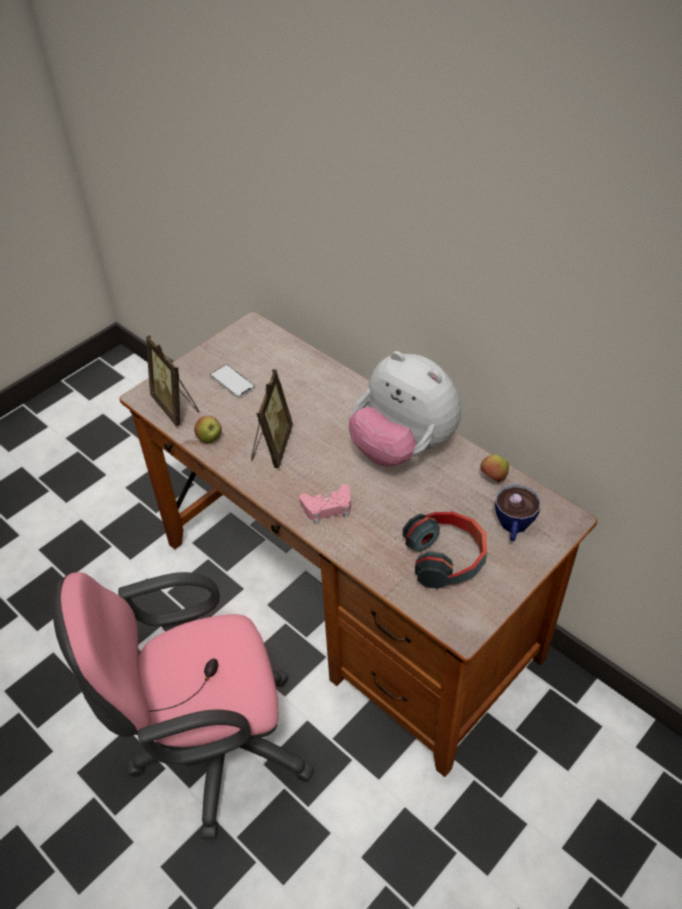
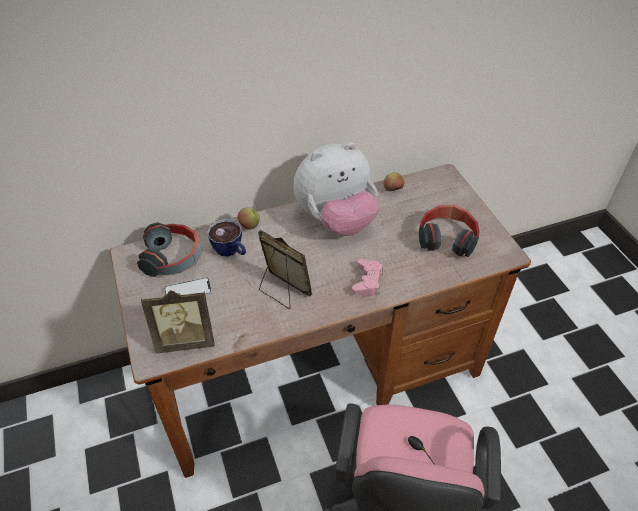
camera: 65 degrees left, 0 degrees up
(210, 439) = (244, 328): apple -> apple (249, 226)
(266, 353) = (173, 258): none -> headphones
(513, 528) = (439, 199): cup -> cup (231, 251)

